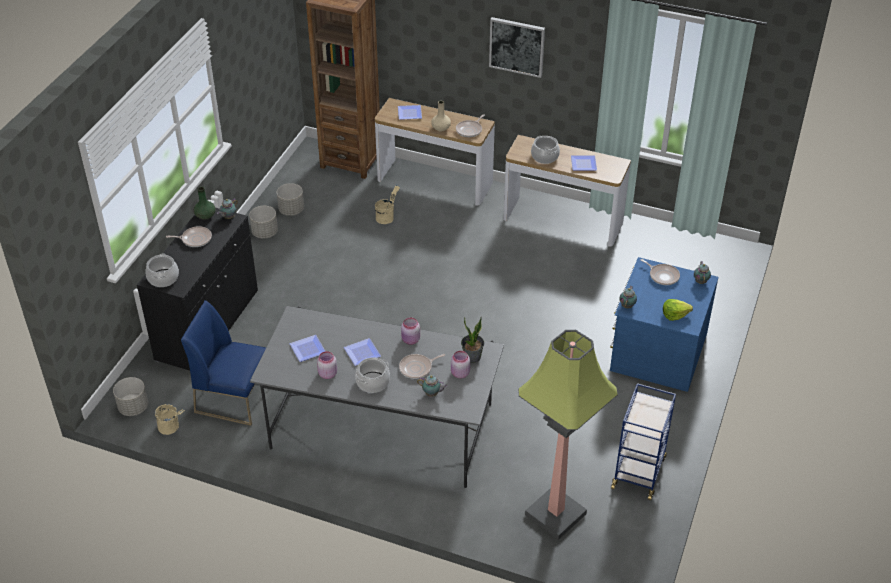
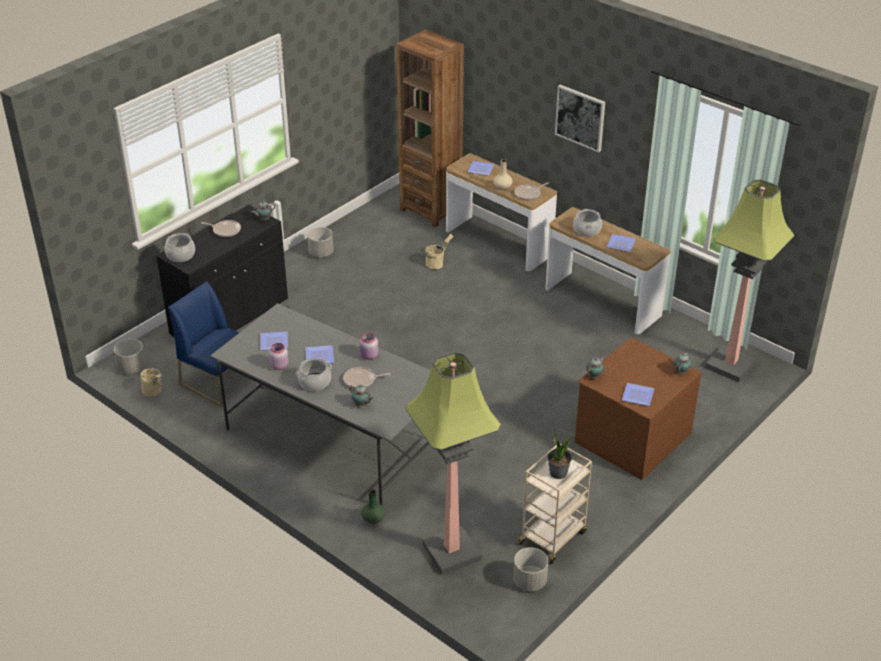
camera: 20 degrees right, 5 degrees down
(205, 216) = (245, 214): green vase -> green vase (373, 519)
(291, 210) = (354, 240): grey planter -> grey planter (529, 581)
(459, 373) = (396, 394): pink jar -> none
(472, 357) = (416, 383): potted plant -> potted plant (558, 473)
(638, 471) = (552, 537): blue cart -> beige cart
(657, 351) = (631, 436): blue dresser -> brown dresser
(662, 276) = (645, 358): frying pan -> none
(674, 315) = (637, 395): lettuce -> plate
(707, 258) = (730, 366): none -> floor lamp

